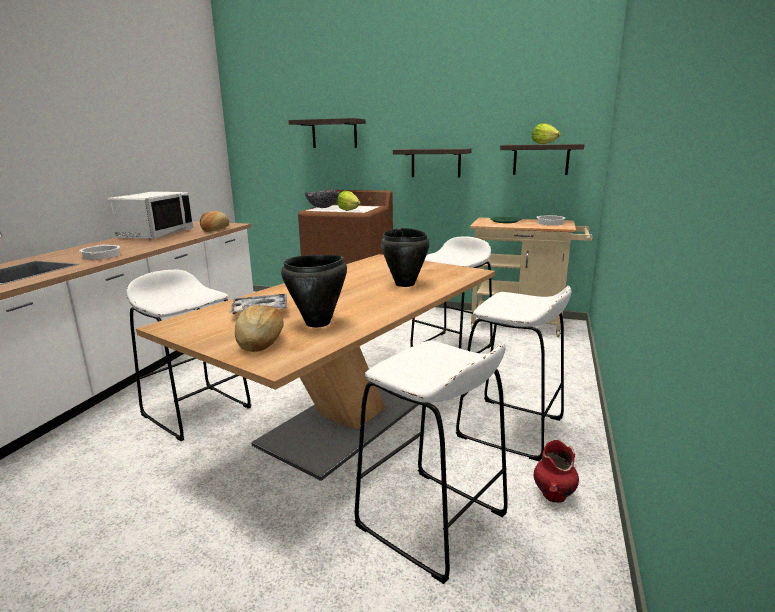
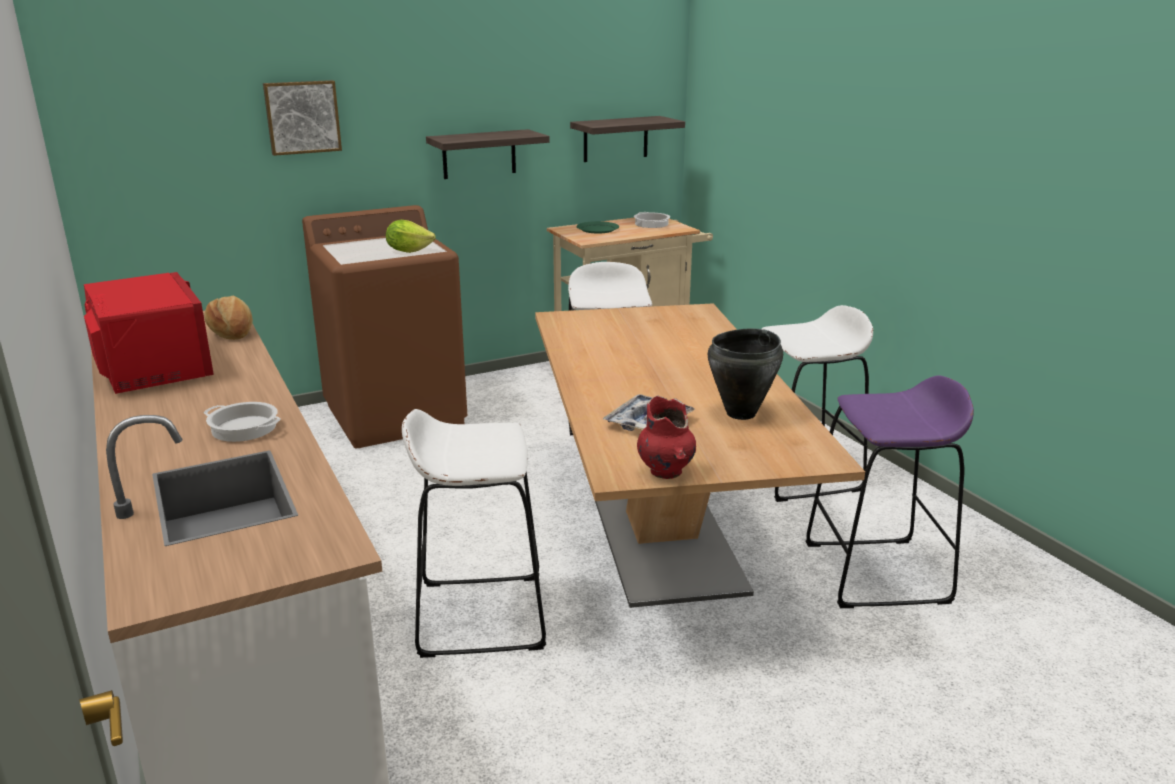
camera: 45 degrees left, 5 degrees up
(155, 234) = (152, 368): white microwave -> red microwave
(259, 341) = (753, 449): bread -> none
(323, 207) = (346, 252): bowl -> none
(334, 134) = (302, 117): shelf -> picture
(405, 284) = (684, 344): black cooking pot -> none
(431, 521) = (876, 573): white stool -> purple stool
(544, 144) = (627, 120): lettuce -> none
(553, 495) = (910, 510): red vase -> red vase (666, 472)

